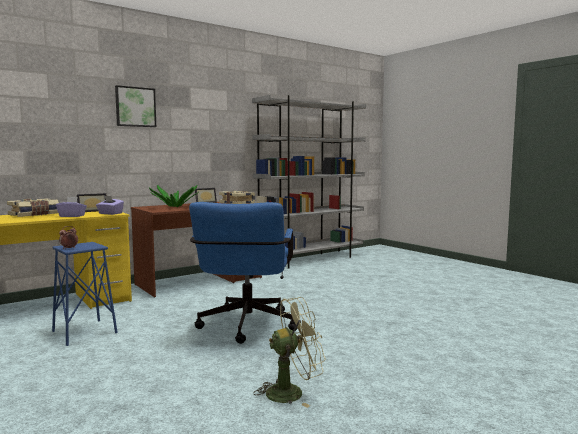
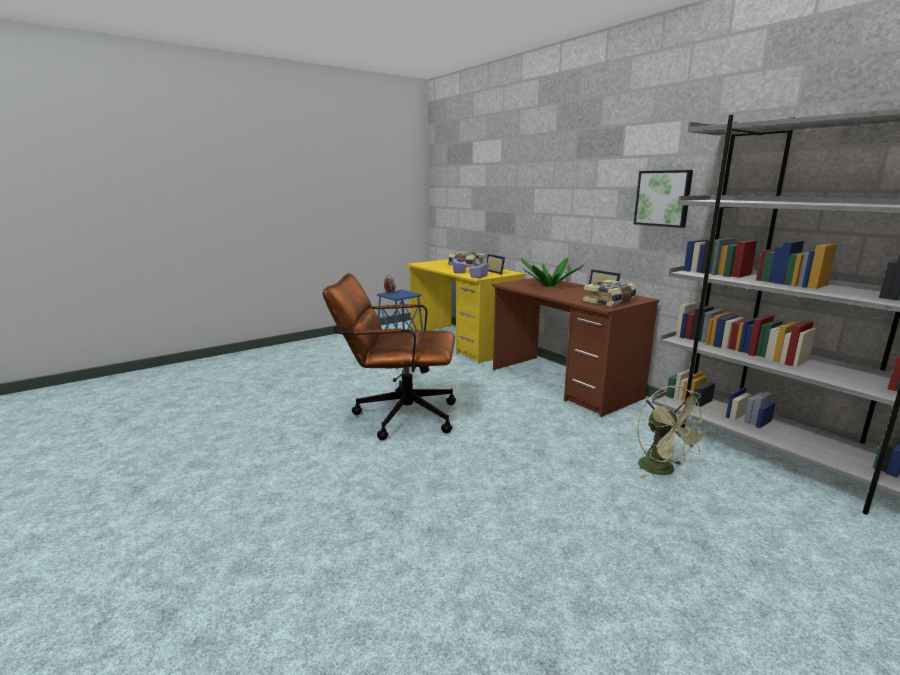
camera: 90 degrees right, 10 degrees up
(135, 107) = (560, 163): picture -> picture (663, 198)
(246, 328) = (397, 415): blue office chair -> brown office chair
(292, 392) = (246, 438): green fan -> green fan (663, 470)

